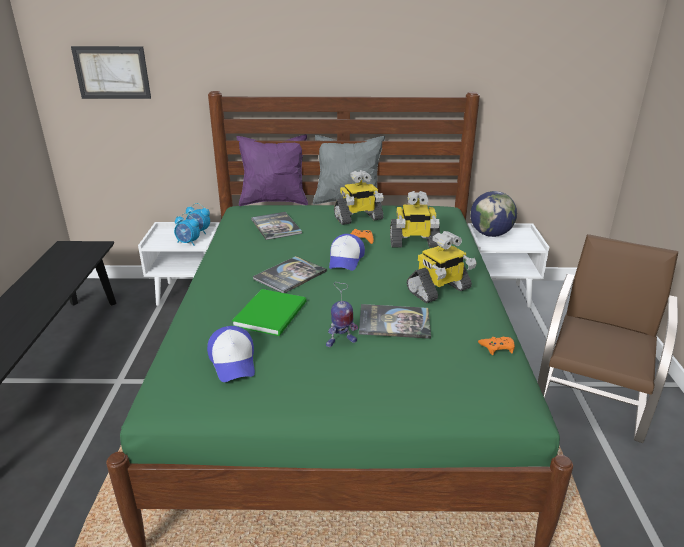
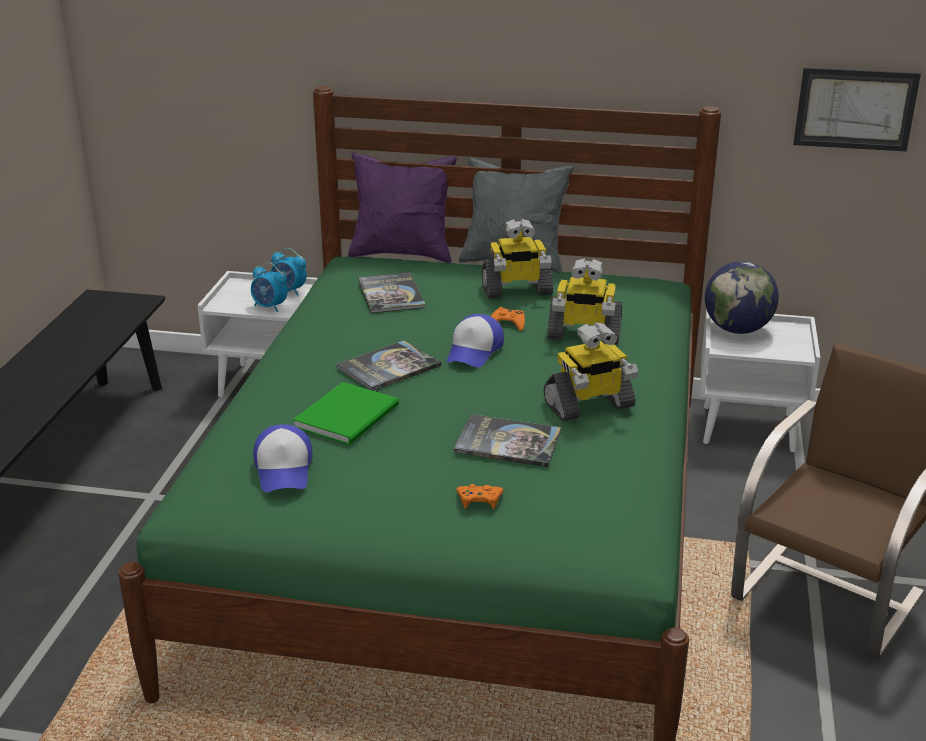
camera: 10 degrees right, 0 degrees up
(112, 72) = (181, 52): picture -> picture (855, 109)
(340, 342) = (427, 460): toy robot -> none
(497, 348) = (634, 487): orange game controller -> orange game controller (479, 500)

